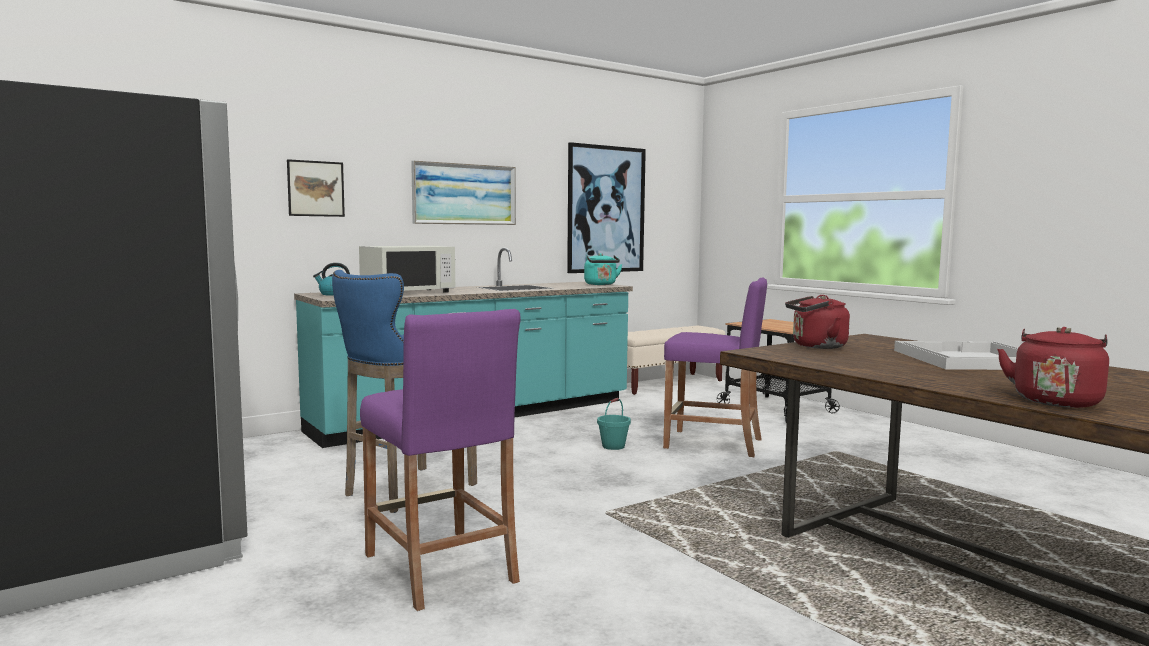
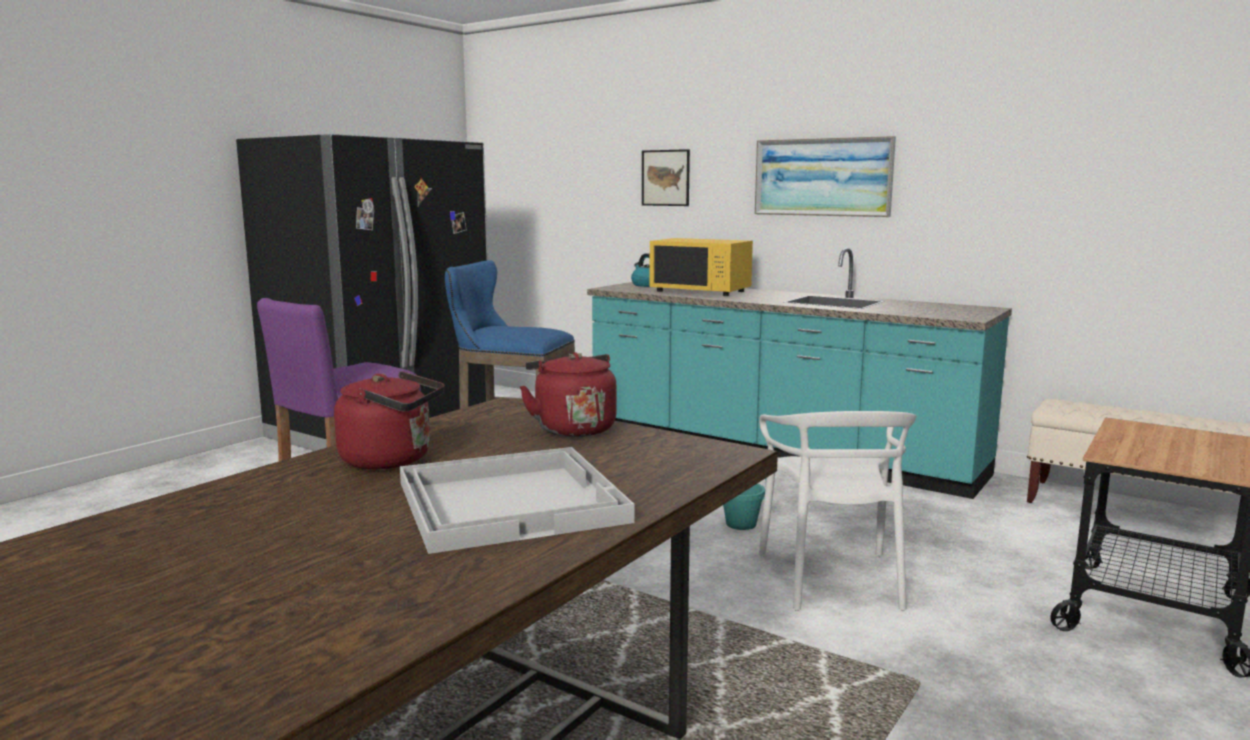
camera: 70 degrees right, 5 degrees up
(408, 292) = (701, 291): white microwave -> yellow microwave
(601, 284) = (967, 314): turquoise kettle -> none
(606, 209) = (1072, 193): picture -> none
(713, 443) = (833, 579): purple stool -> white chair
(1055, 401) = (154, 524): red kettle -> red kettle (392, 460)

